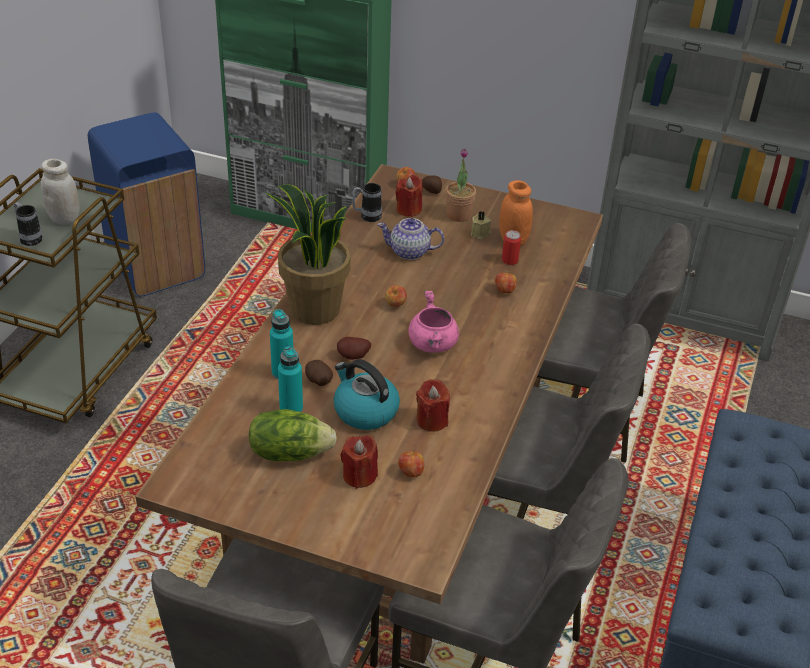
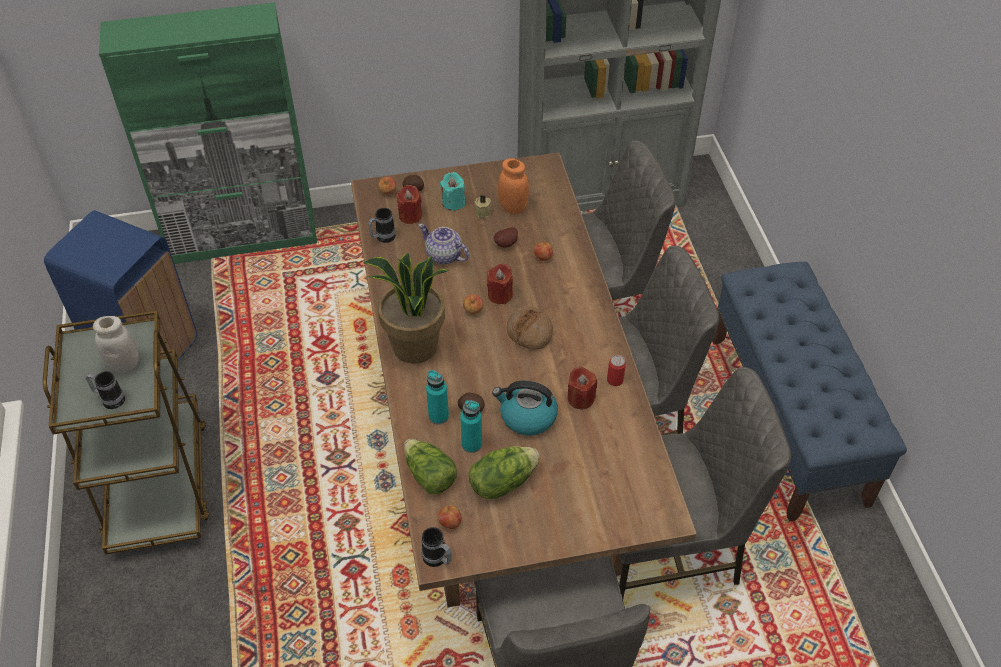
camera: 30 degrees left, 10 degrees up
(170, 485) = (438, 559): none -> mug
(228, 415) = (429, 475): none -> lettuce
(353, 357) = (480, 374): potato -> potato (507, 244)
(359, 475) = (568, 472): red candle -> red candle (500, 295)
(410, 252) = (444, 256): teapot -> teapot turned 60 degrees clockwise
(410, 472) = (601, 450): apple -> apple (450, 523)
(433, 345) = (529, 332): pink cooking pot -> bread
(459, 215) = (453, 203): potted plant -> turquoise candle
(509, 260) = (525, 227): can -> can (615, 380)

